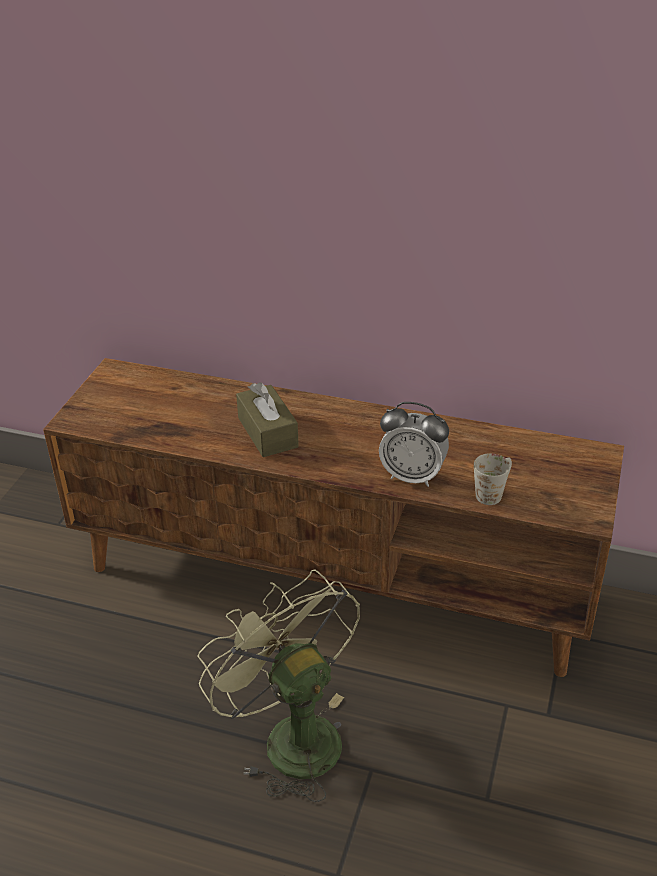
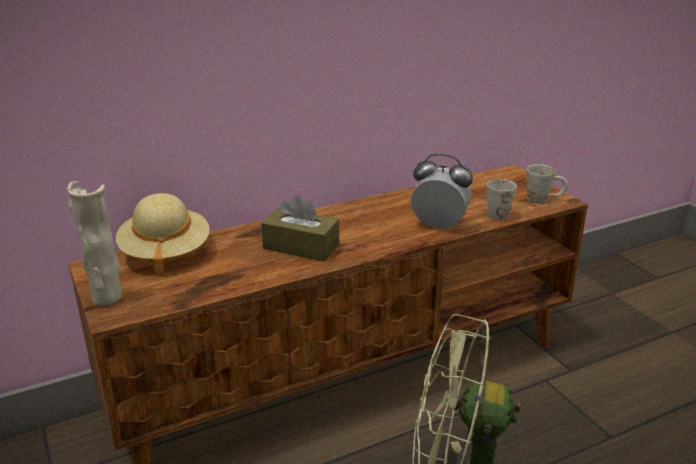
camera: 45 degrees left, 10 degrees down
(86, 404) = (108, 297): none -> beige vase
(170, 383) = (165, 253): none -> beige hat
(412, 476) = (439, 226): alarm clock -> alarm clock turned 135 degrees counterclockwise
(570, 506) = (544, 200): none -> white mug

